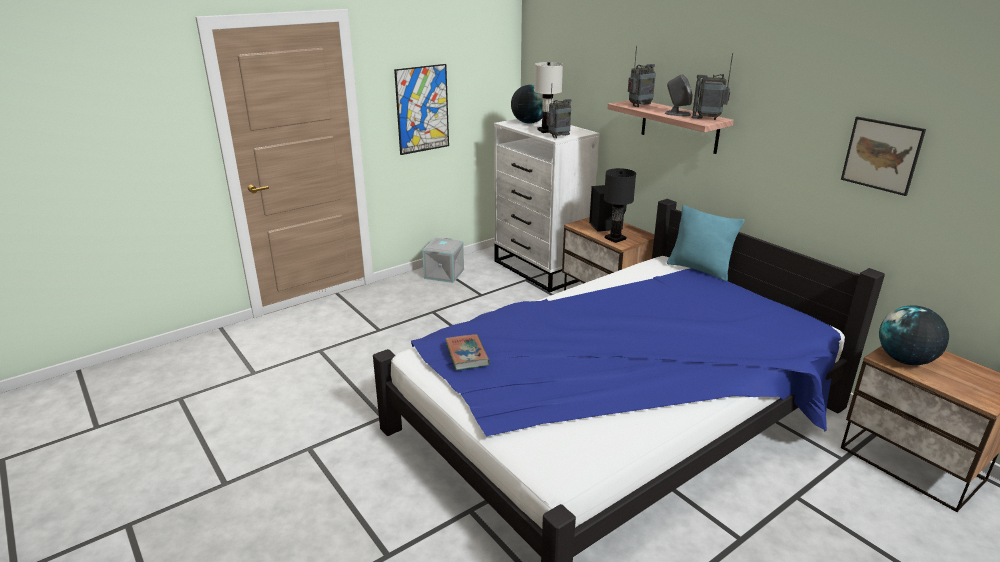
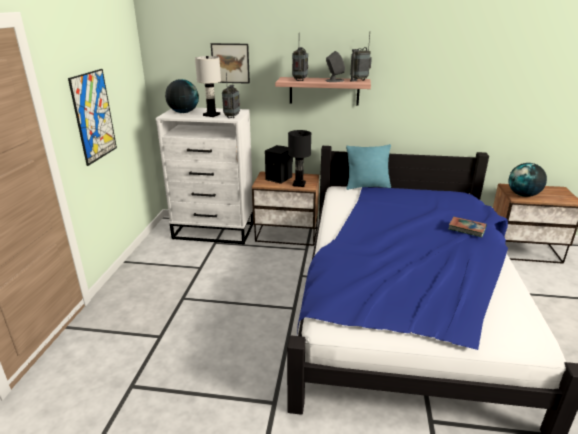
camera: 45 degrees left, 0 degrees up
(444, 274) = (146, 265): grey storage box -> none
(467, 355) = (366, 303): book -> book (467, 229)
(881, 155) = (476, 83): picture -> picture (230, 63)

